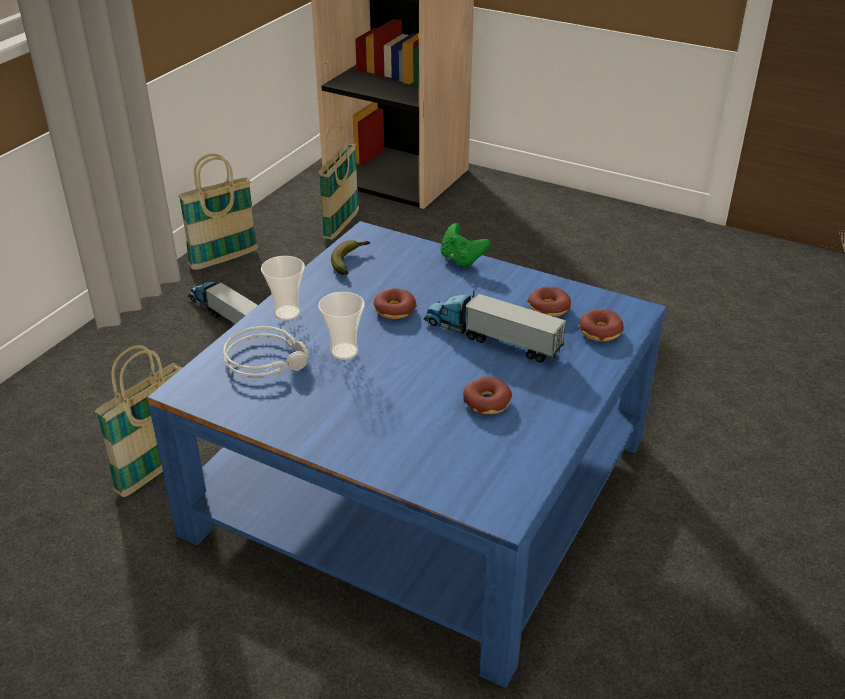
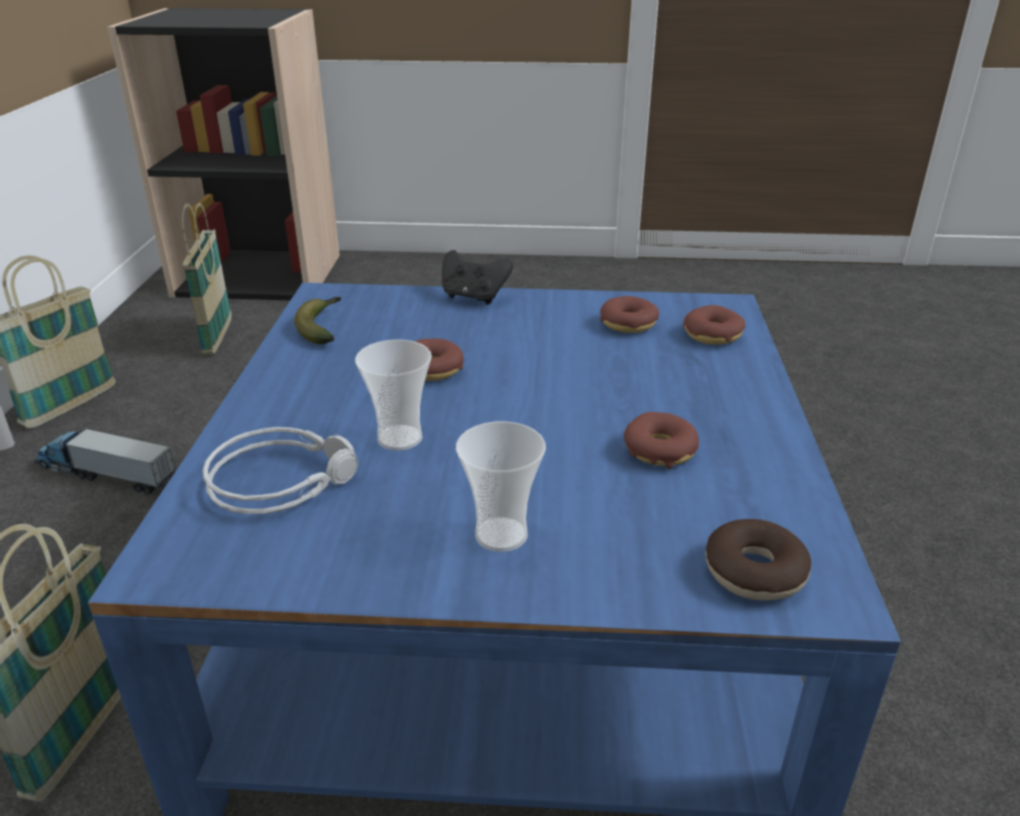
camera: 25 degrees left, 5 degrees down
(287, 313) = (272, 409): cup -> cup (501, 535)
(462, 260) = (474, 297): green game controller -> black game controller
(474, 486) = (754, 572): none -> donut
(492, 337) = (590, 371): toy truck -> none

